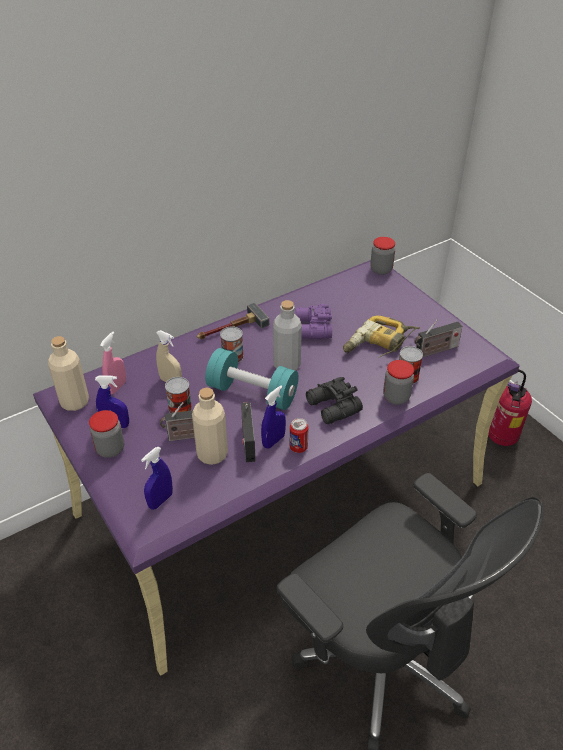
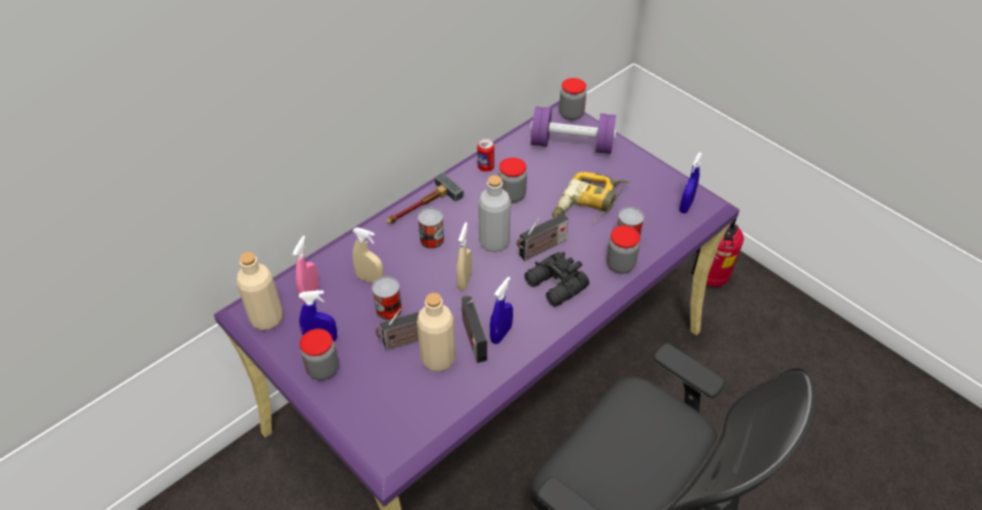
camera: 10 degrees left, 5 degrees up
(160, 500) = (395, 421): blue spray bottle -> blue spray bottle (686, 206)
(252, 393) = (464, 281): turquoise dumbbell -> beige spray bottle
(298, 447) = (529, 337): can -> can (486, 167)
(312, 329) = (512, 195): purple binoculars -> jar
(375, 294) = (571, 145): none -> purple dumbbell
(435, 351) = (649, 205): radio -> radio (541, 249)

